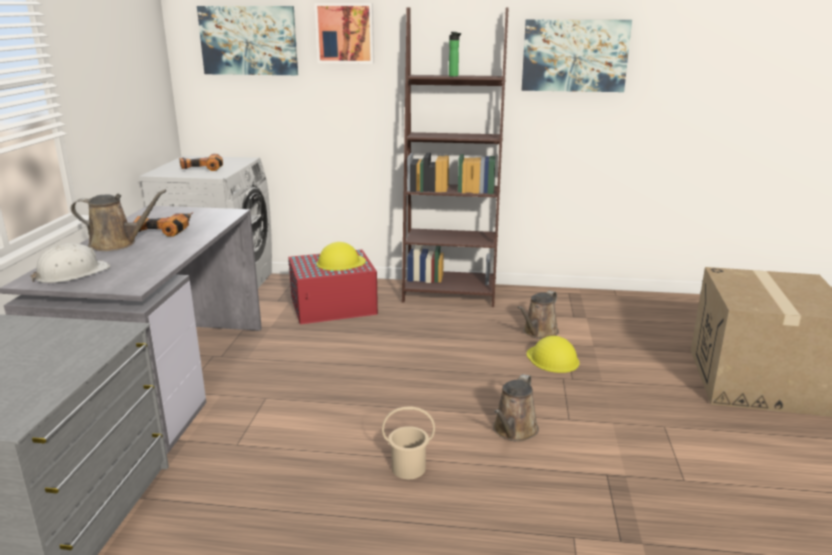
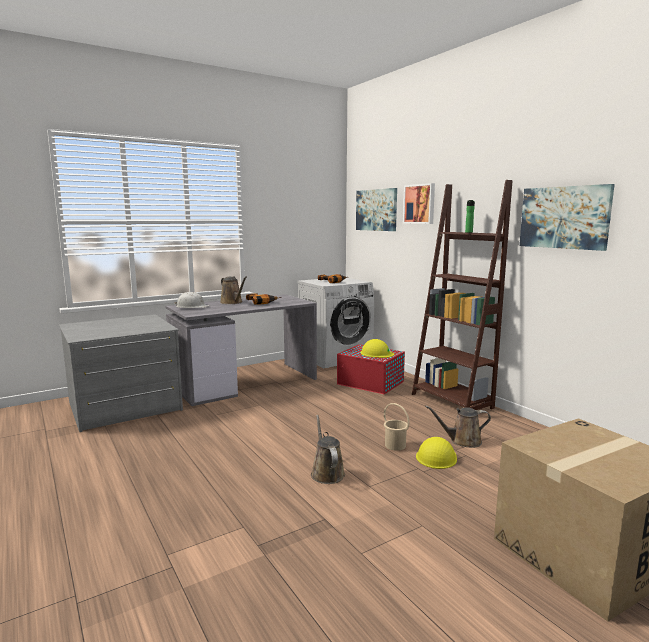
camera: 50 degrees right, 10 degrees down
(408, 468) = (248, 457): beige bucket -> beige bucket (395, 445)
(513, 431) = (326, 473): brown watering can -> brown watering can turned 90 degrees clockwise

